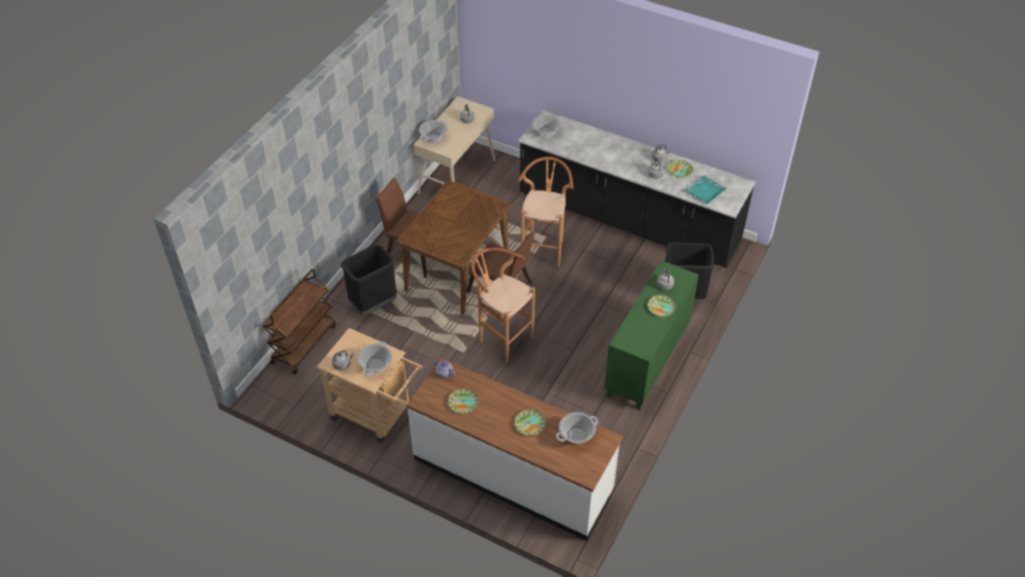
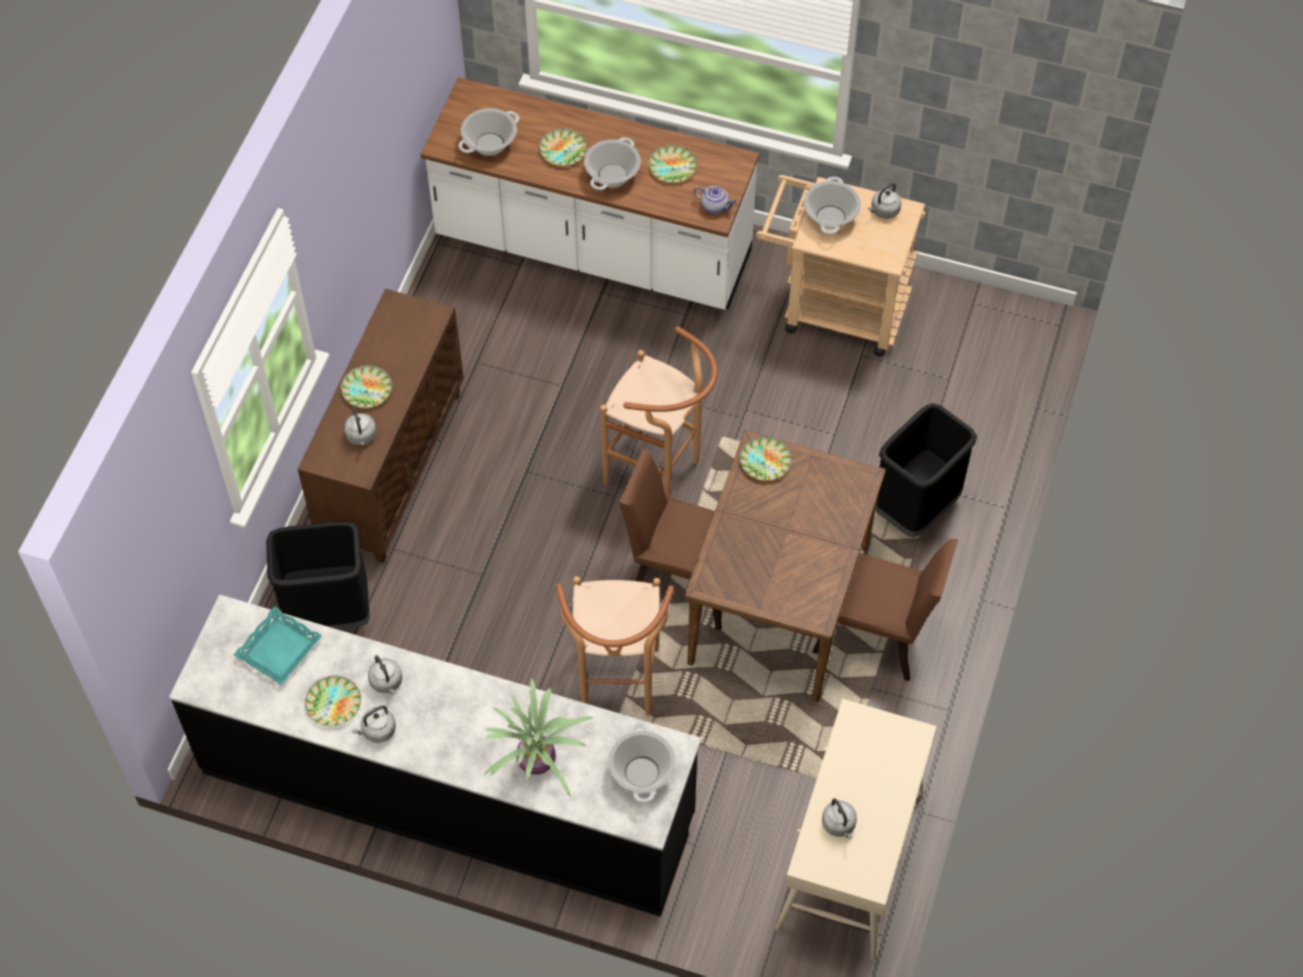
camera: 170 degrees right, 10 degrees up
(303, 344) = (1008, 411): brown cart -> none
(433, 137) = (899, 754): cooking pot -> cooking pot (613, 175)
(455, 251) = (764, 461): none -> plate
(590, 140) = (536, 763): none -> potted plant
(647, 362) = (392, 467): green cabinet -> brown cabinet

